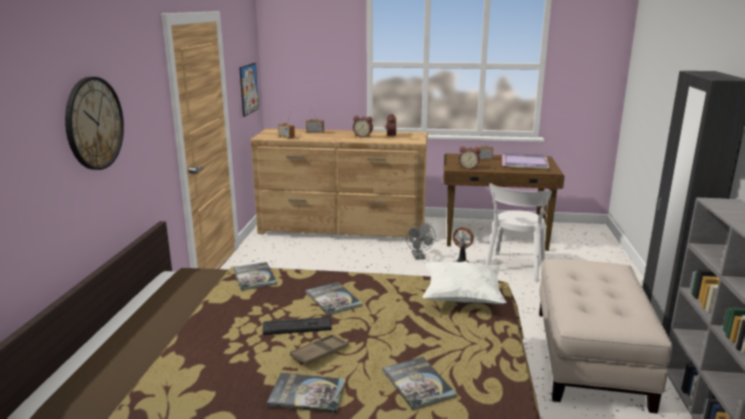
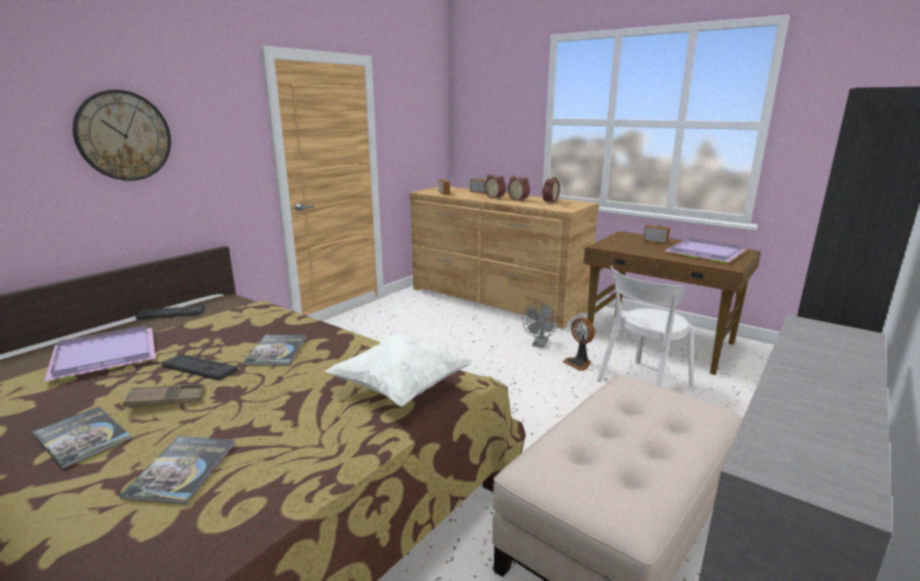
camera: 30 degrees right, 0 degrees up
(163, 297) = (171, 313): none -> keyboard
(190, 344) = (102, 356): none -> purple tray
(249, 89) = (422, 142): picture -> none
(254, 277) = (255, 313): book -> none
(469, 168) = (620, 248): alarm clock -> alarm clock (495, 197)

